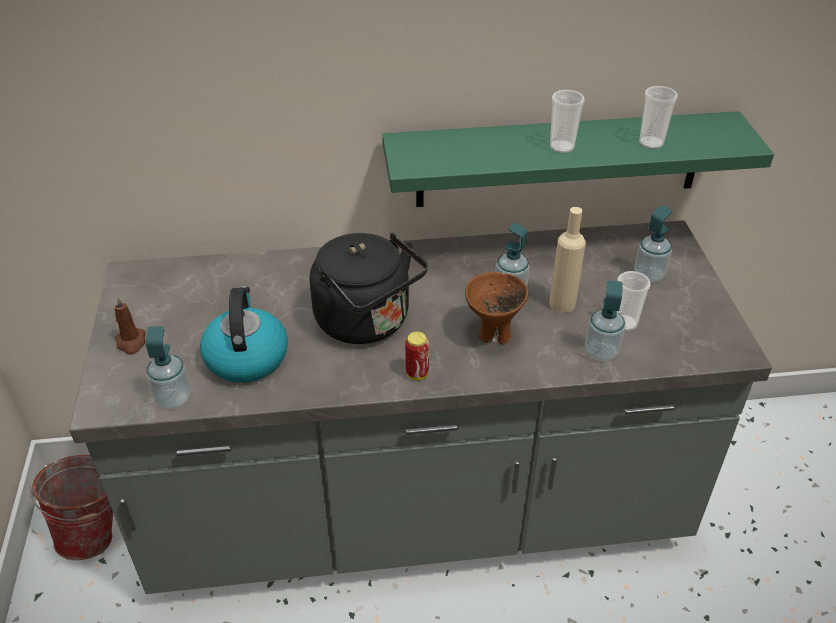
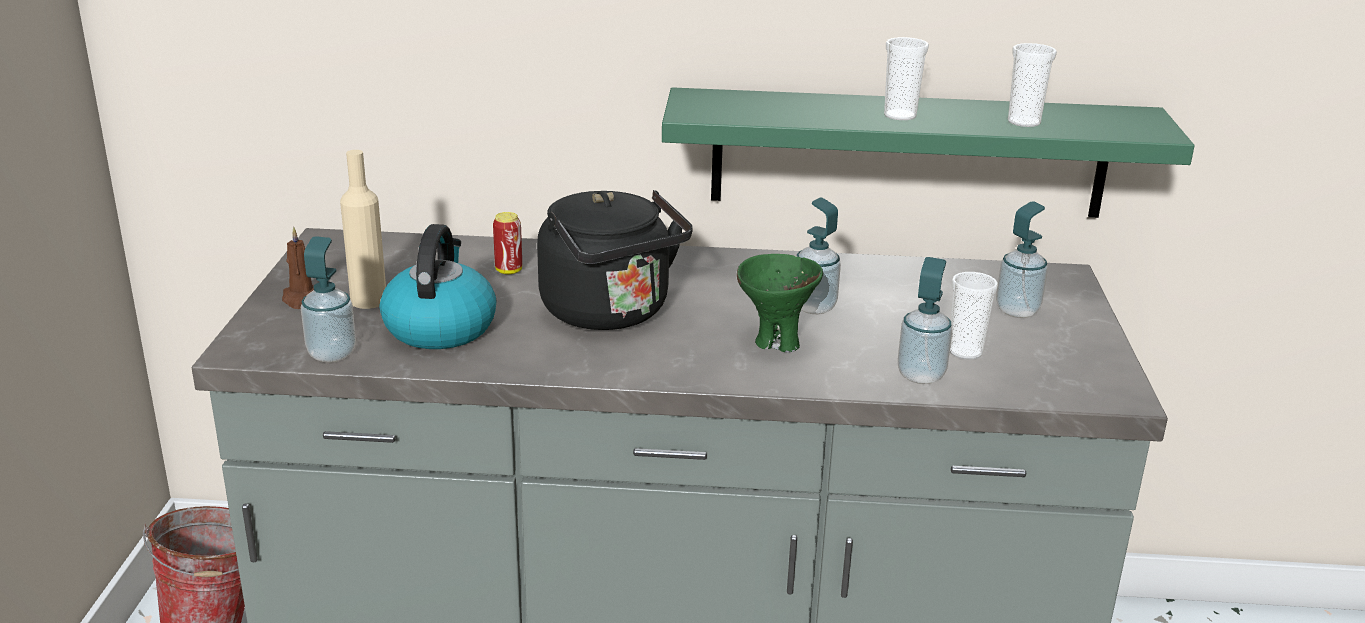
camera: 10 degrees right, 15 degrees down
(417, 373) = (657, 367): can -> can (508, 271)
(494, 335) = (776, 343): brown bowl -> green bowl
(562, 304) = (883, 324): beige bottle -> beige bottle (368, 300)

